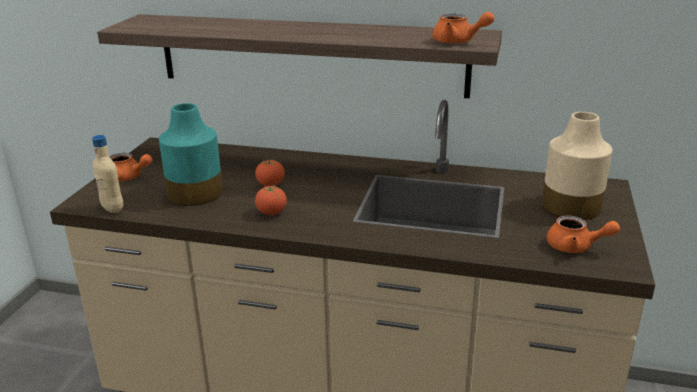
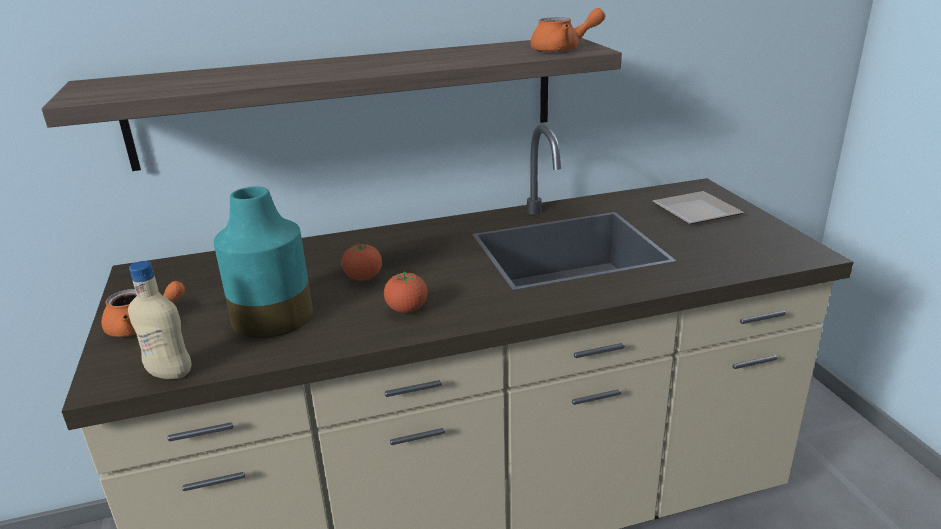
camera: 30 degrees left, 0 degrees up
(570, 206) = (695, 213): beige vase -> plate
(575, 247) = (751, 248): orange teapot -> none

